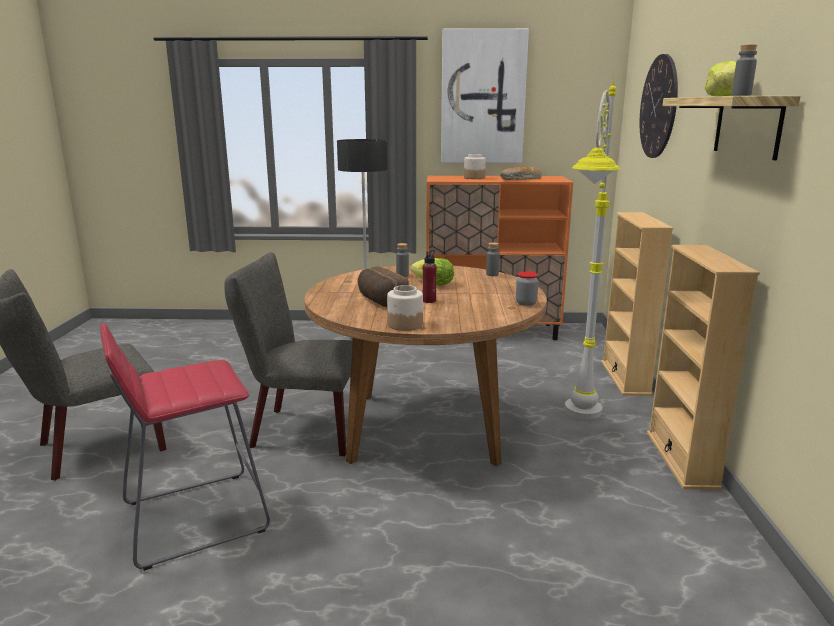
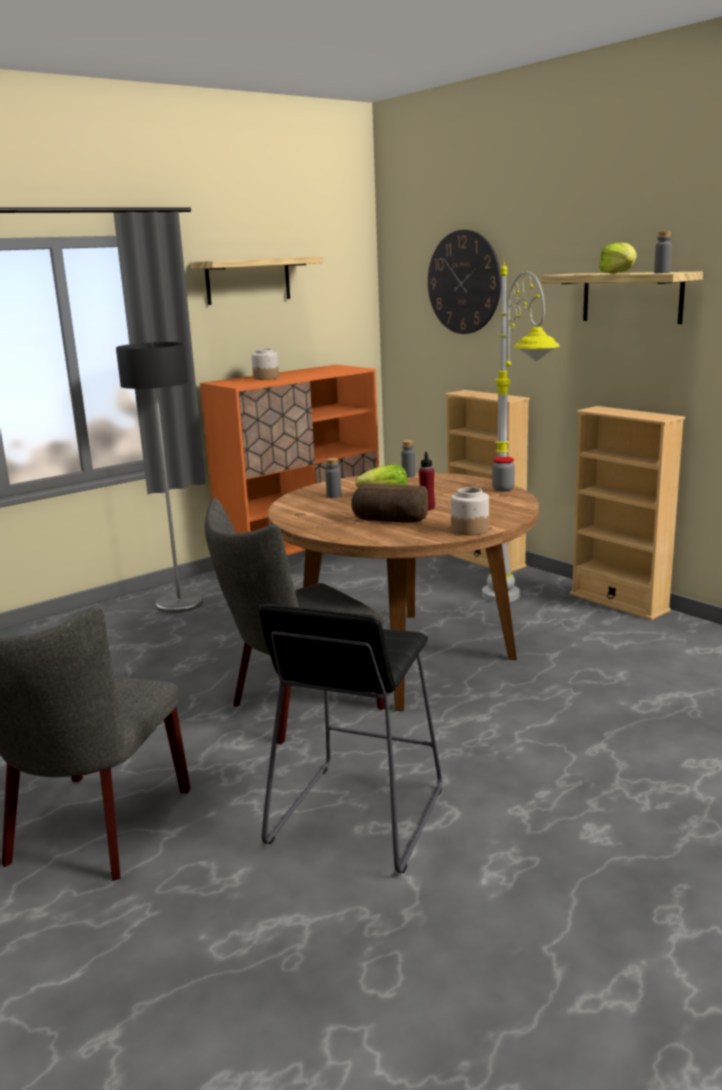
camera: 40 degrees left, 0 degrees up
(194, 517) = (357, 817): red stool -> black stool
(483, 97) = (248, 280): picture -> shelf
(521, 179) = (320, 373): bread -> none

